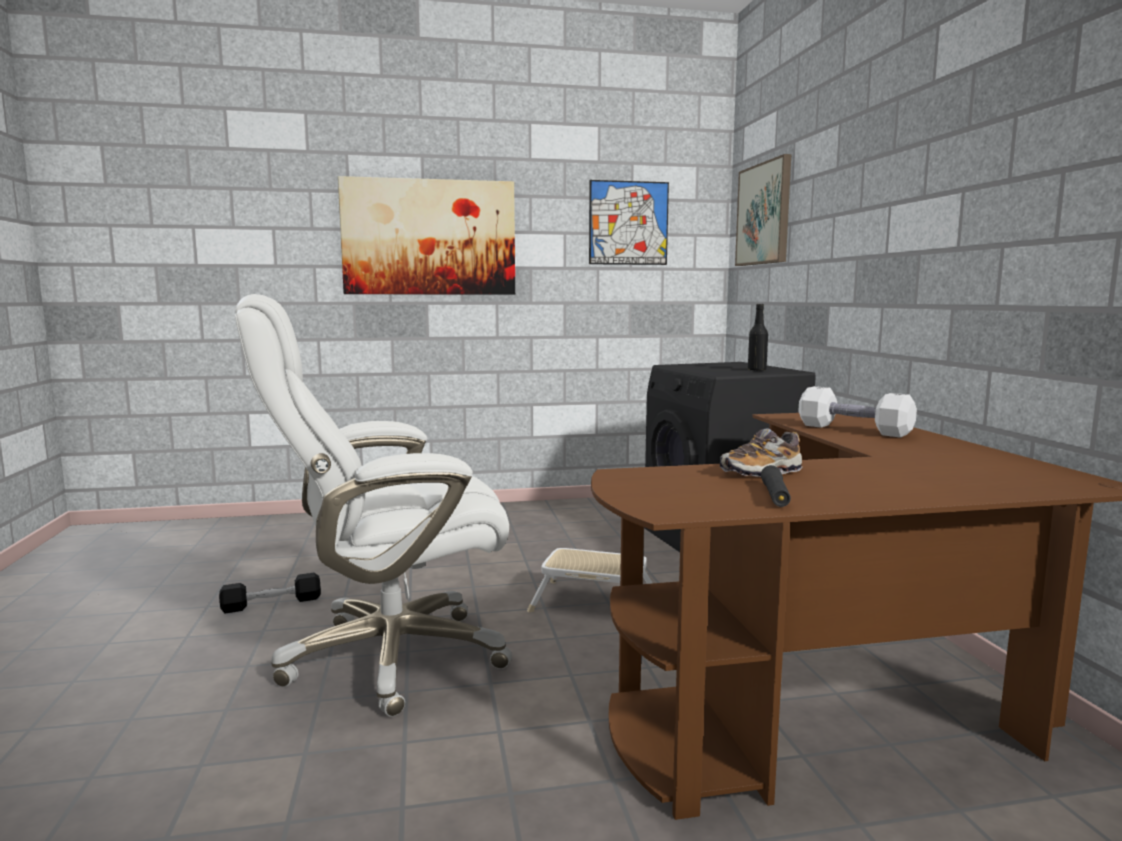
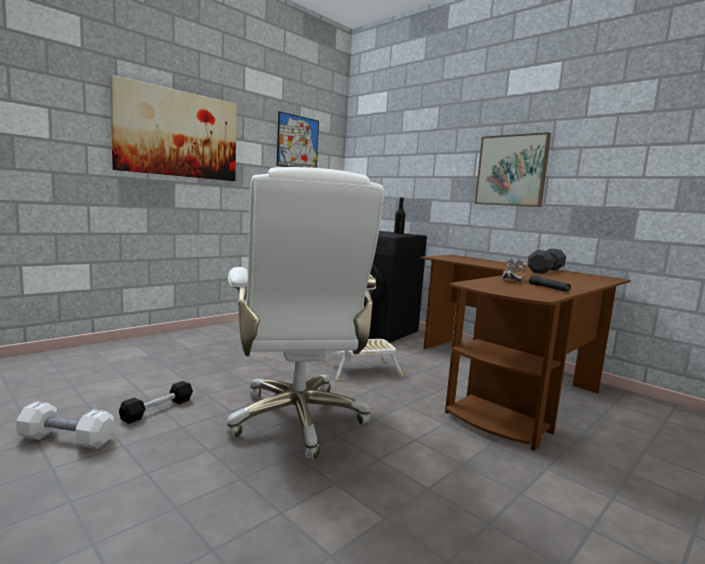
camera: 35 degrees left, 0 degrees up
(385, 659) = (297, 422): white office chair -> white office chair turned 45 degrees counterclockwise
(764, 214) = (378, 147): picture -> picture (511, 170)
(853, 430) = (482, 262): white dumbbell -> white dumbbell (66, 440)
(952, 456) = (545, 271): none -> black dumbbell

